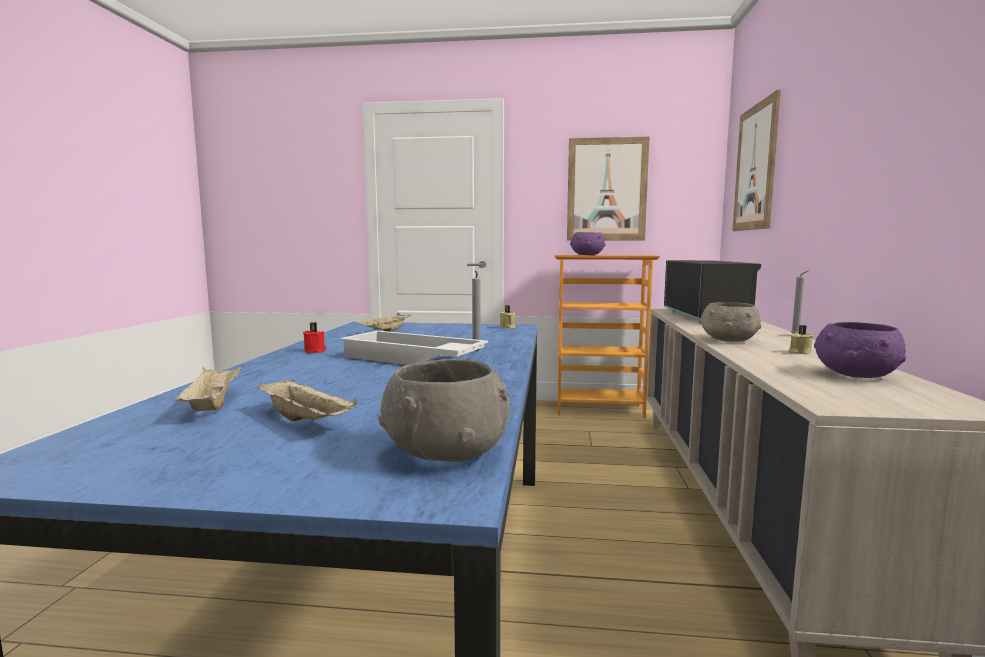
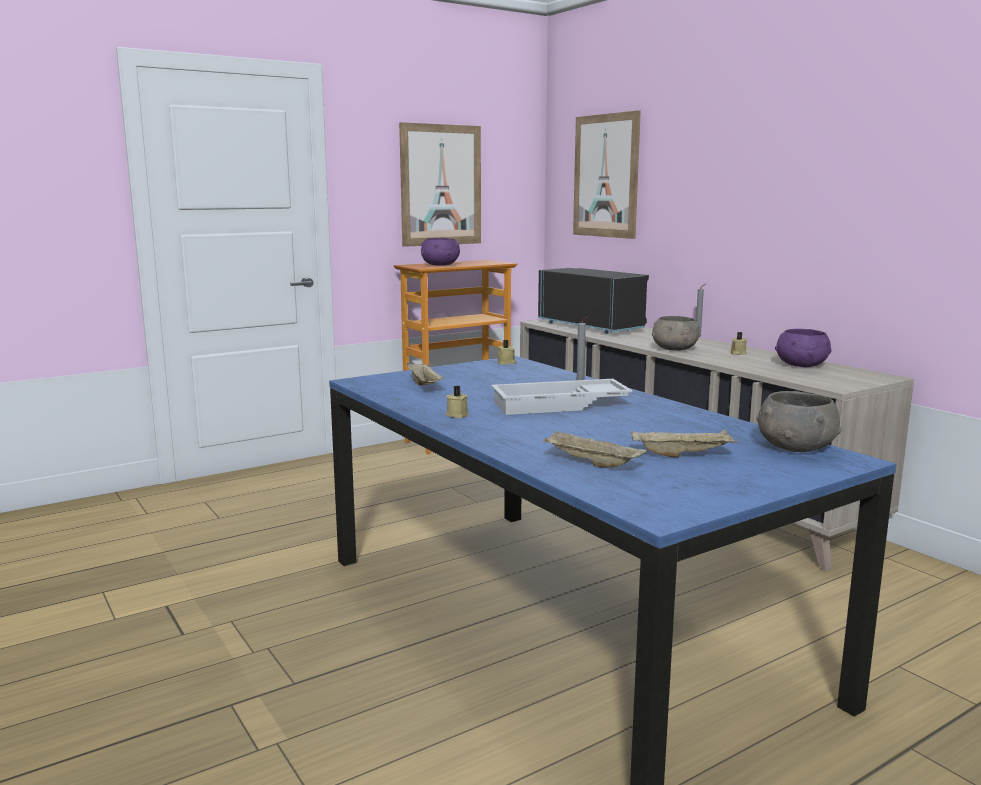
camera: 40 degrees left, 5 degrees up
(316, 351) = (457, 415): red candle -> beige candle

